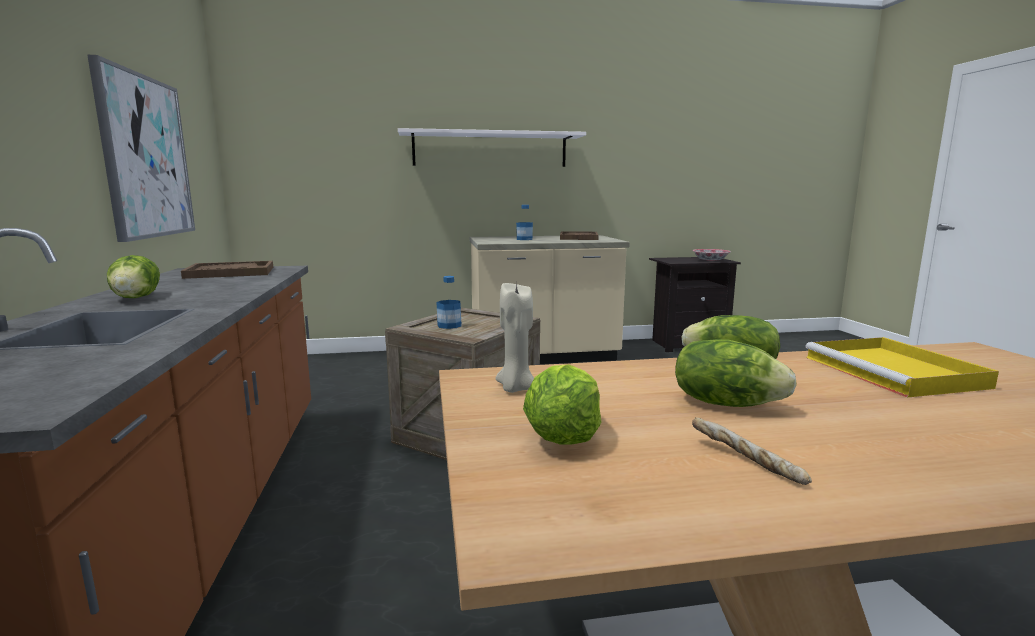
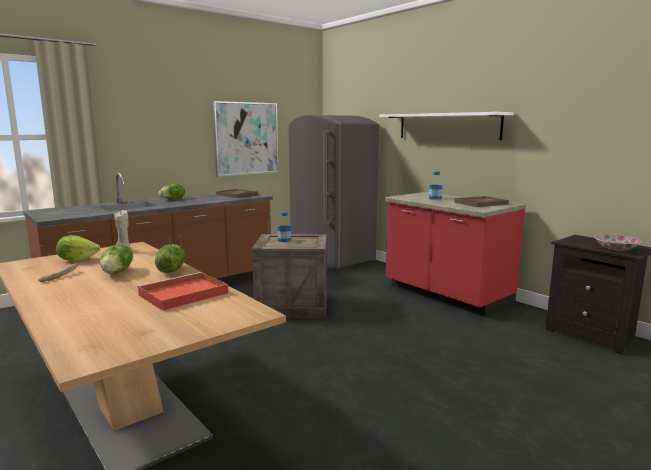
camera: 60 degrees right, 0 degrees up
(319, 367) = (331, 258): none -> grey fridge
(544, 356) = (446, 295): beige counter -> red counter
(896, 372) = (182, 294): yellow tray -> red tray

